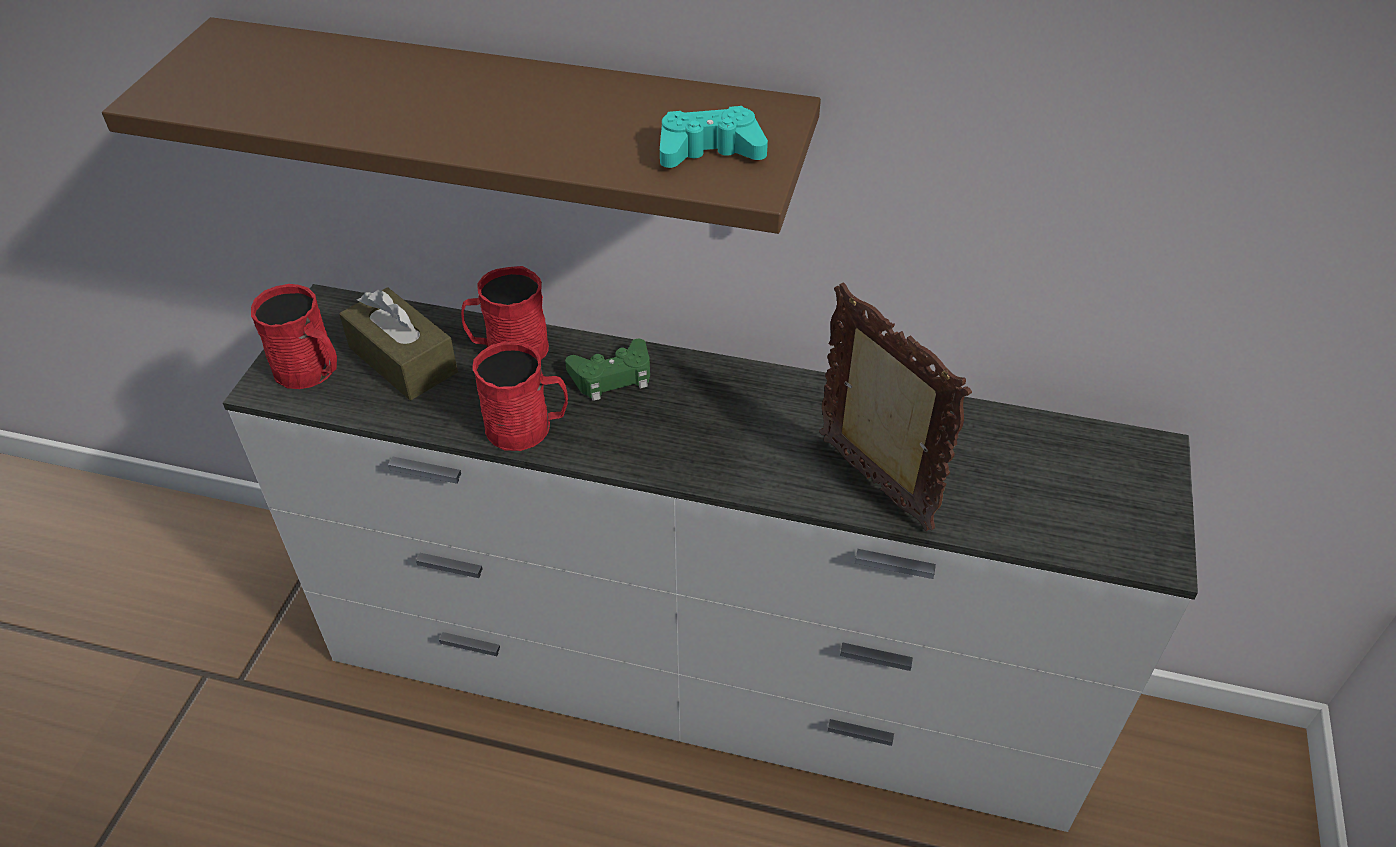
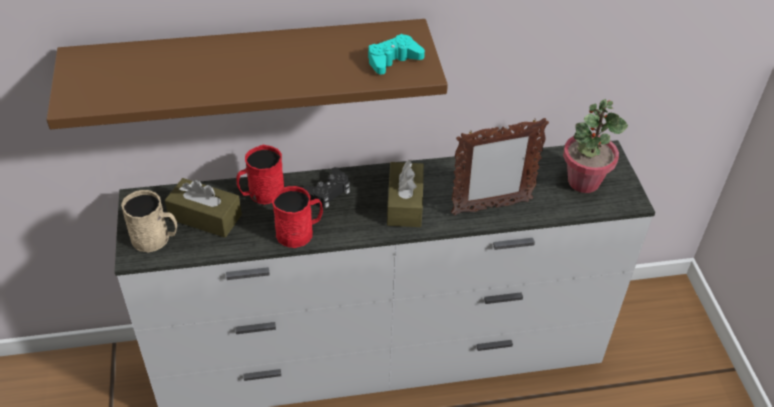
camera: 25 degrees left, 0 degrees up
(311, 371) = (155, 238): red mug -> beige mug
(612, 376) = (328, 192): green game controller -> black game controller
(727, 433) = (405, 203): none -> brown tissue box
(874, 485) = (490, 207): picture frame -> picture frame turned 135 degrees clockwise
(1078, 491) = (583, 181): none -> potted plant

